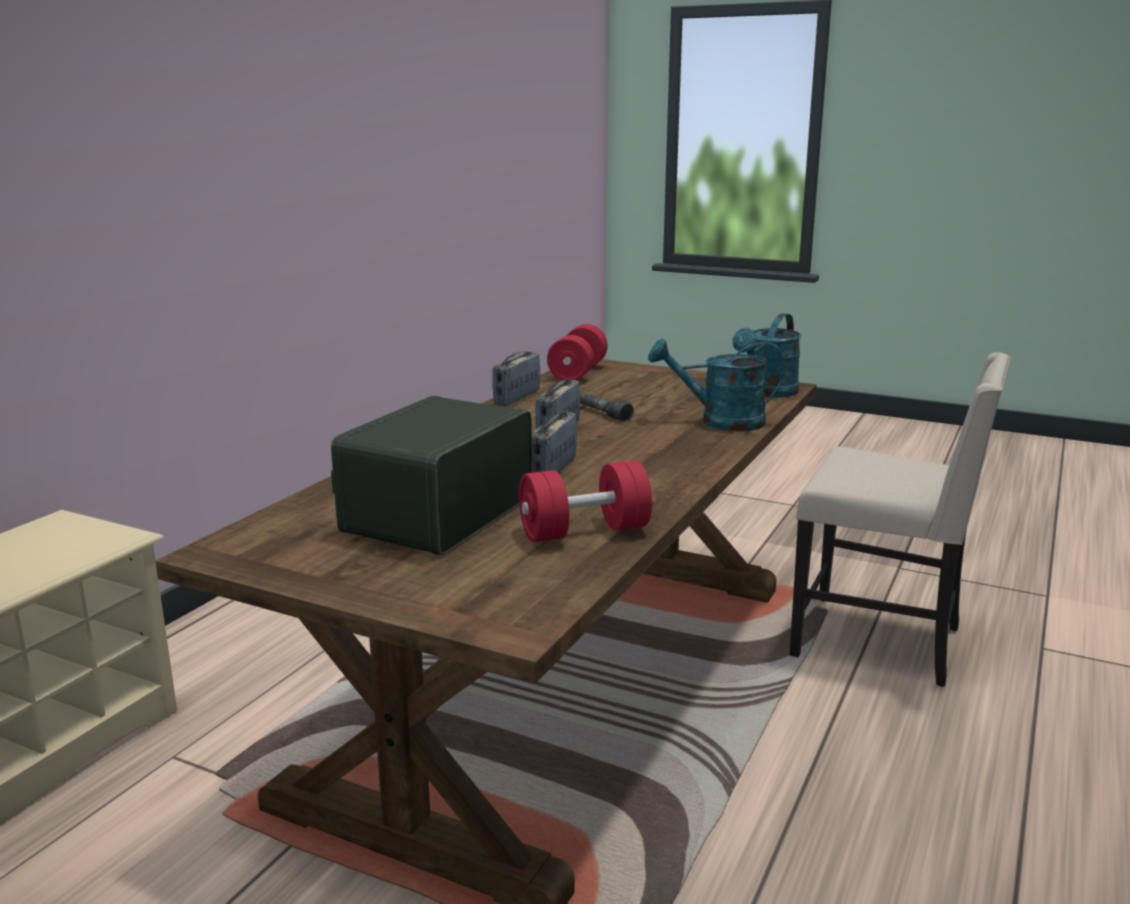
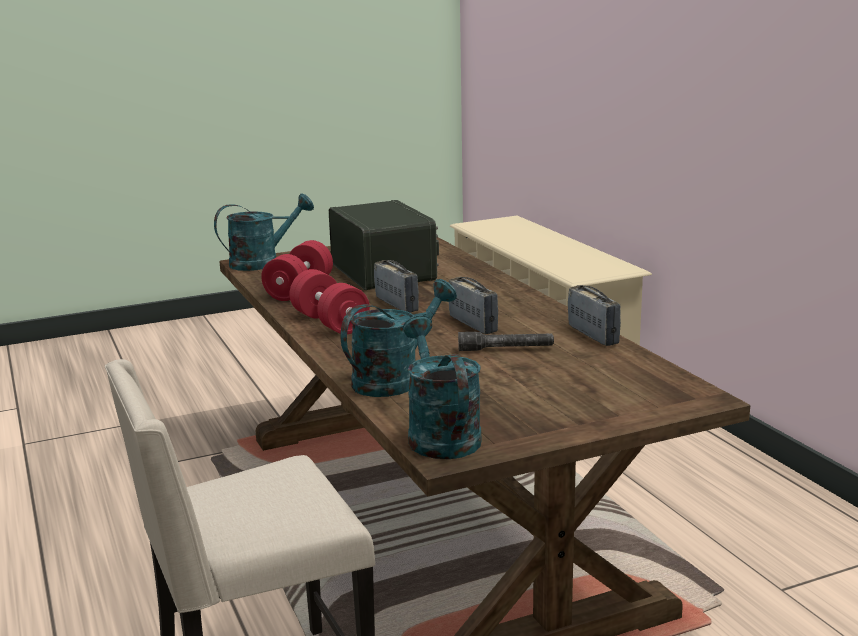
camera: 130 degrees right, 0 degrees up
(498, 613) = (262, 262): none -> turquoise watering can
(577, 372) = (660, 380): red dumbbell -> red dumbbell (330, 323)

